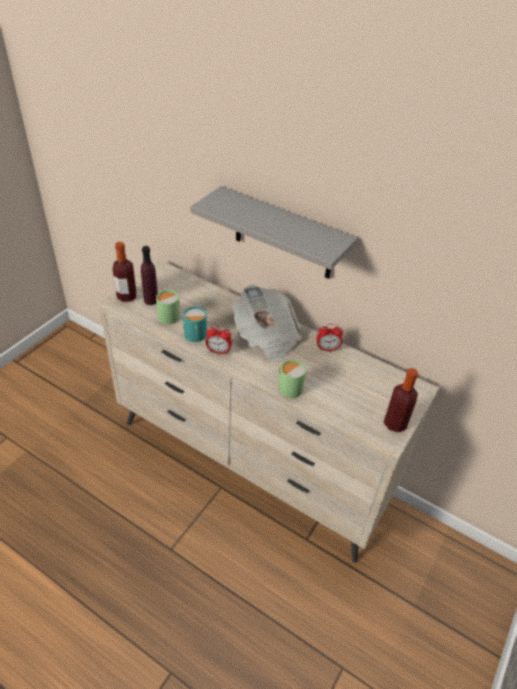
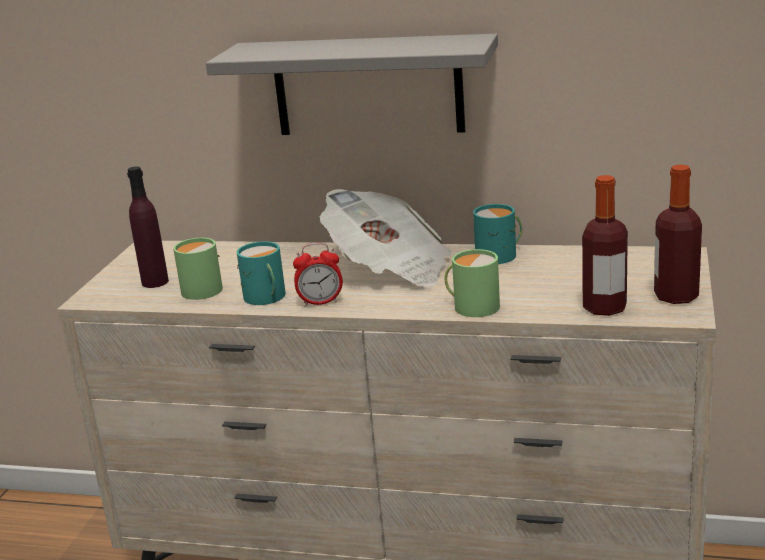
camera: 15 degrees left, 20 degrees down
(126, 296) = (107, 289): bottle -> bottle (604, 308)
(327, 349) = (500, 255): alarm clock -> turquoise mug

